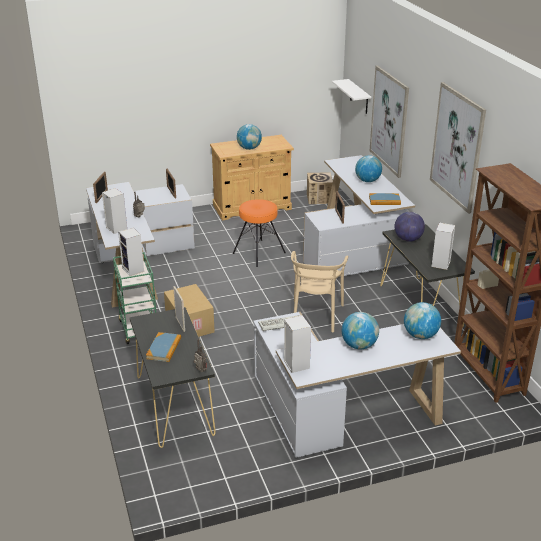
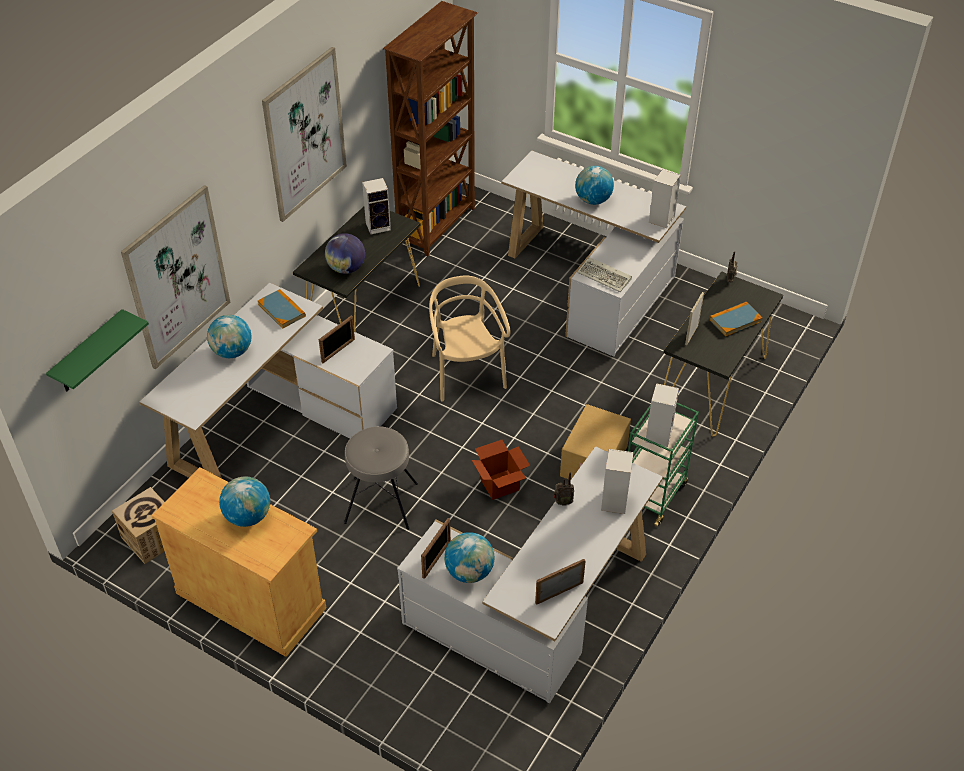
camera: 130 degrees left, 15 degrees up
(220, 288) = (500, 485): none -> cardboard box
(258, 253) = (381, 503): orange stool -> grey stool
(316, 315) = (466, 373): beige chair -> beige chair turned 75 degrees counterclockwise
(359, 97) = (89, 353): white shelf -> green shelf
(420, 335) = (536, 176): globe -> globe (469, 572)

